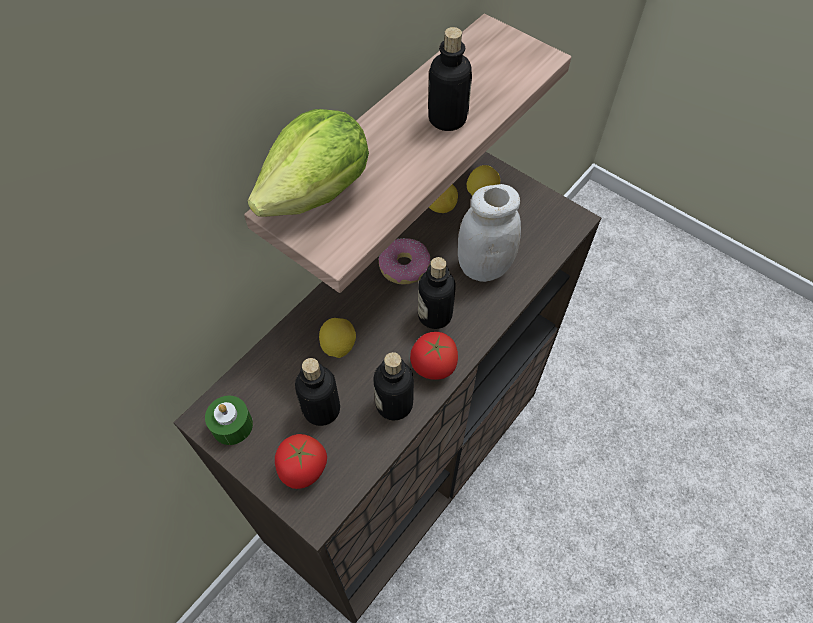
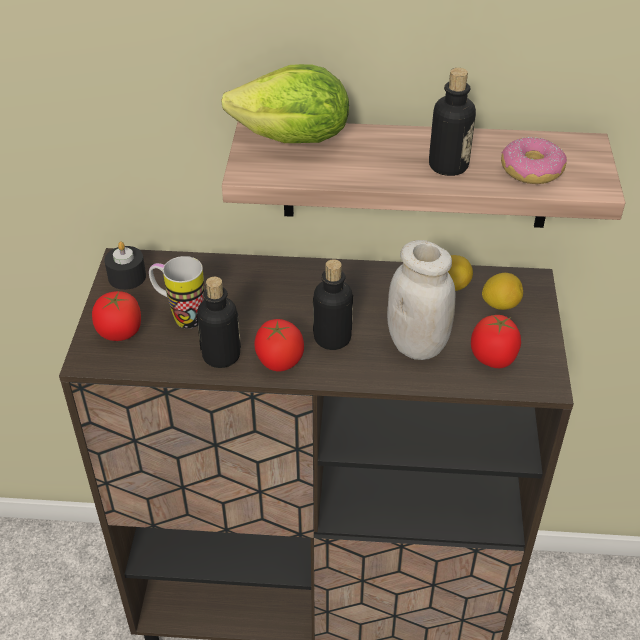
camera: 55 degrees right, 15 degrees down
(232, 425) = (127, 277): green candle -> black candle
(321, 409) = (180, 316): bottle -> mug
(338, 346) = (246, 296): lemon -> none
(404, 267) = (363, 295): donut -> donut (531, 170)
(530, 232) = (493, 358): none -> tomato

